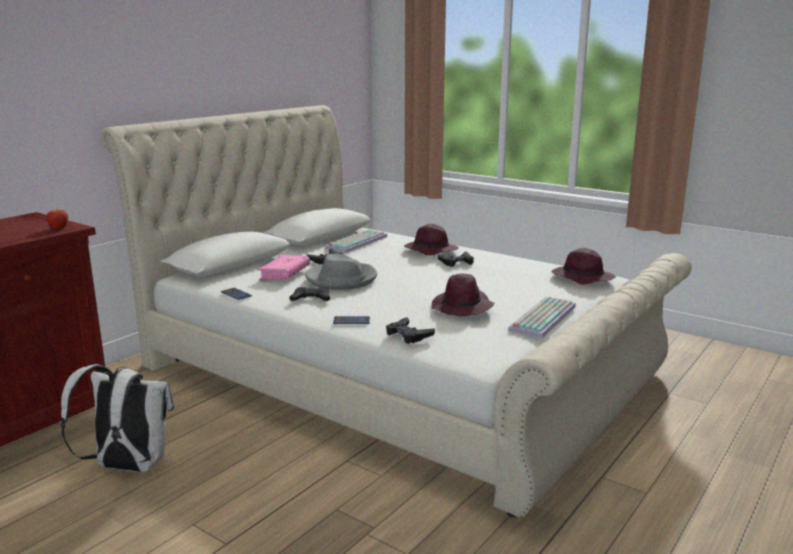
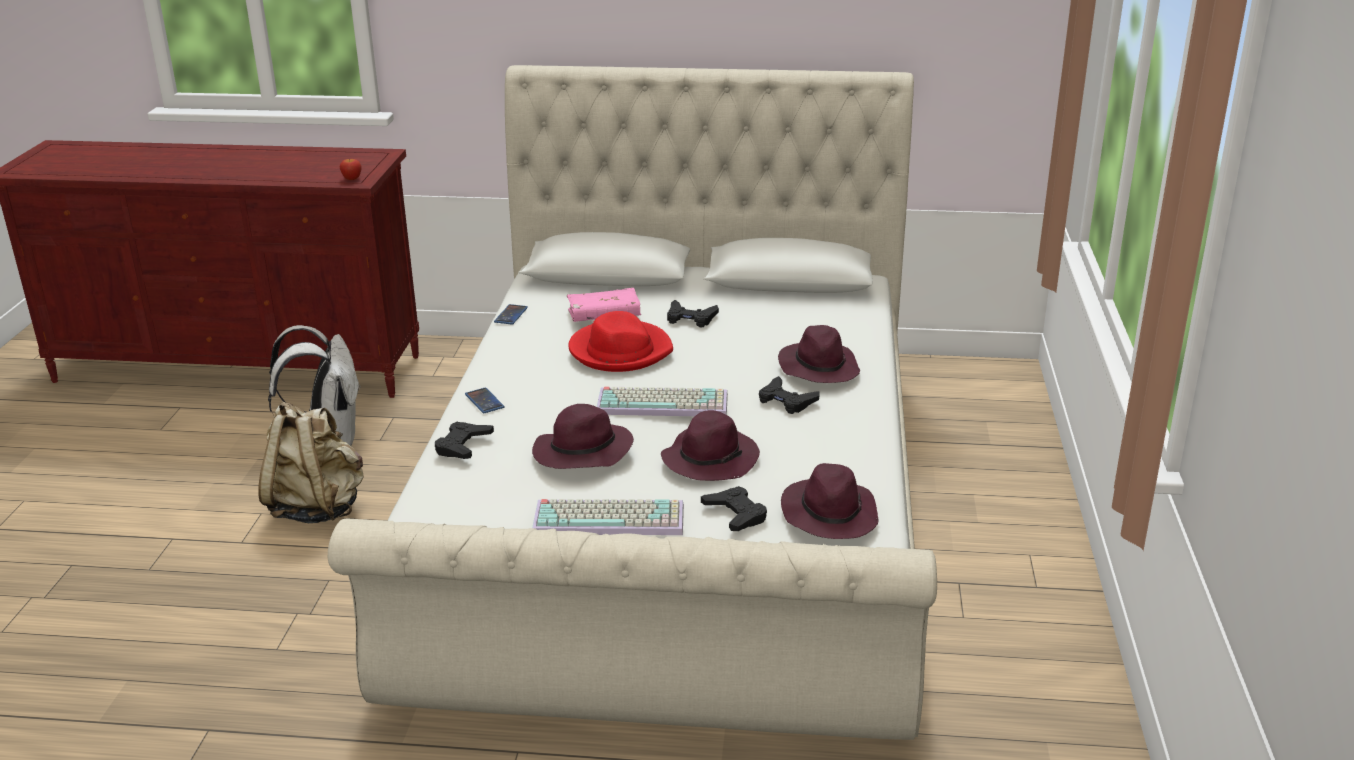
camera: 60 degrees right, 10 degrees up
(225, 493) = (318, 508): none -> beige backpack
(311, 299) = (535, 357): black game controller -> black game controller (735, 514)
(341, 279) = (620, 350): grey hat -> red hat
(356, 242) = (791, 310): keyboard -> keyboard (664, 403)
(498, 287) = (710, 458): none -> purple hat

